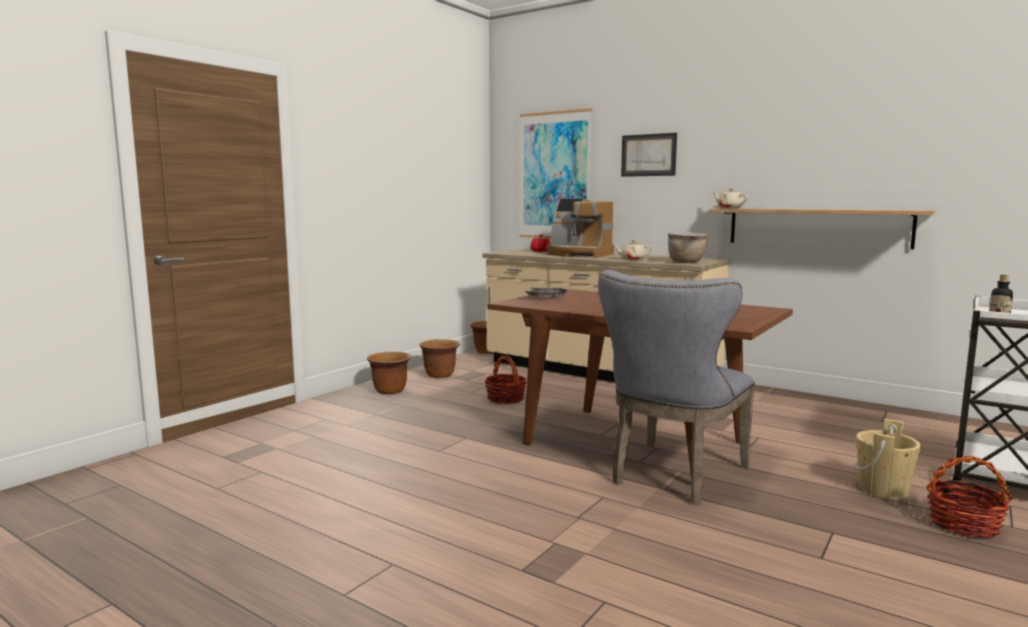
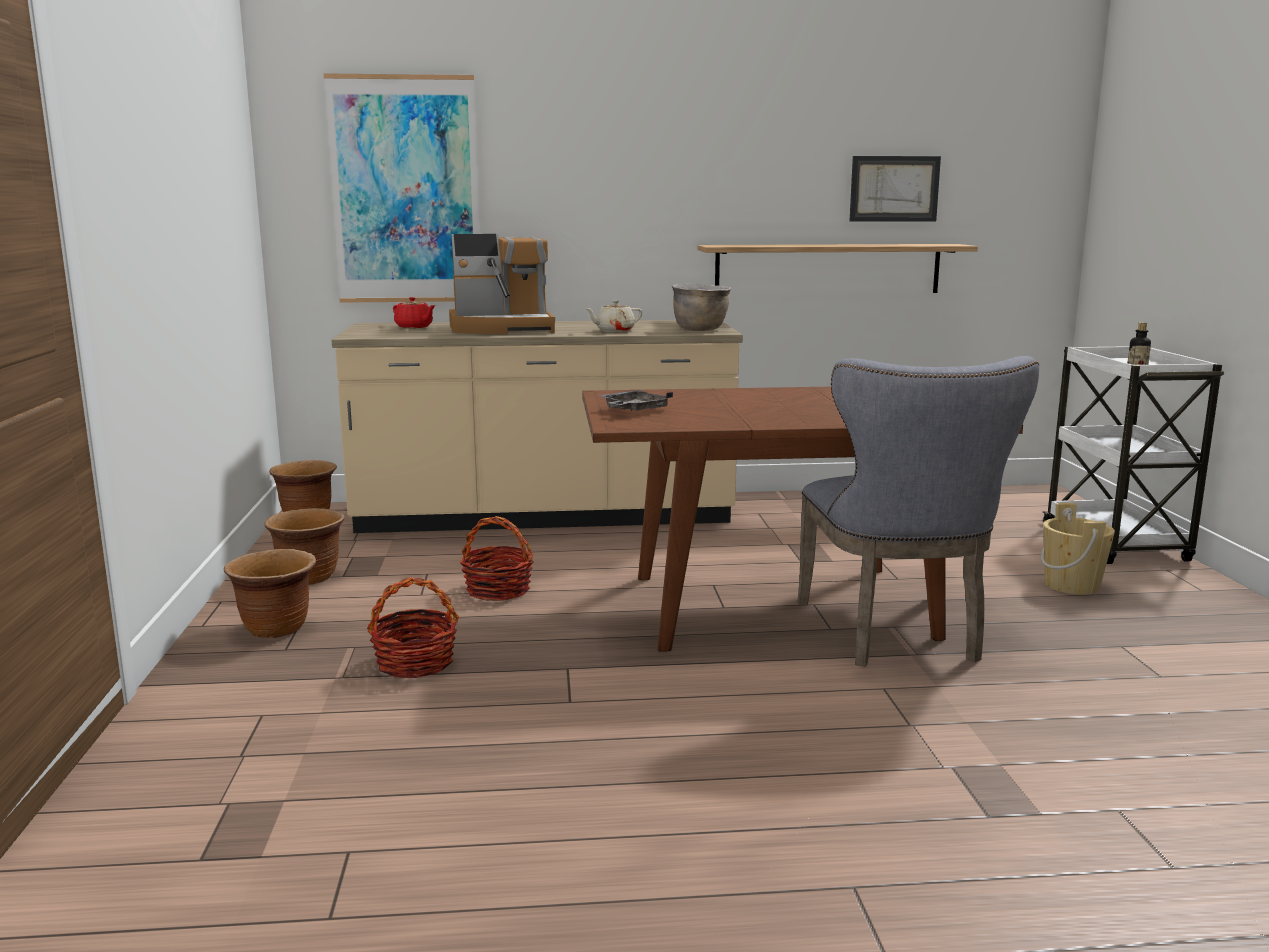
camera: 40 degrees left, 5 degrees up
(648, 155) = (580, 161): picture -> picture (894, 189)
(729, 208) = (720, 245): beige teapot -> none
(963, 524) = (1176, 600): basket -> basket (415, 663)

